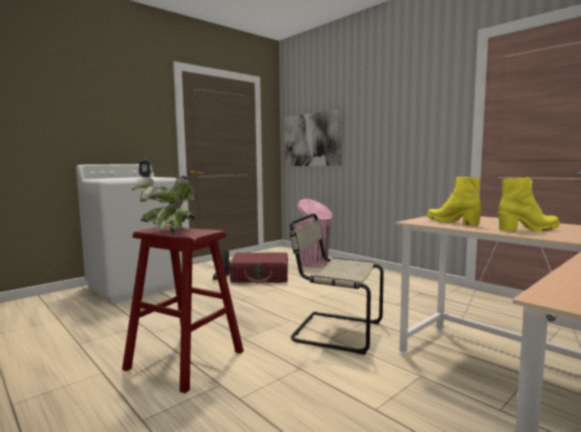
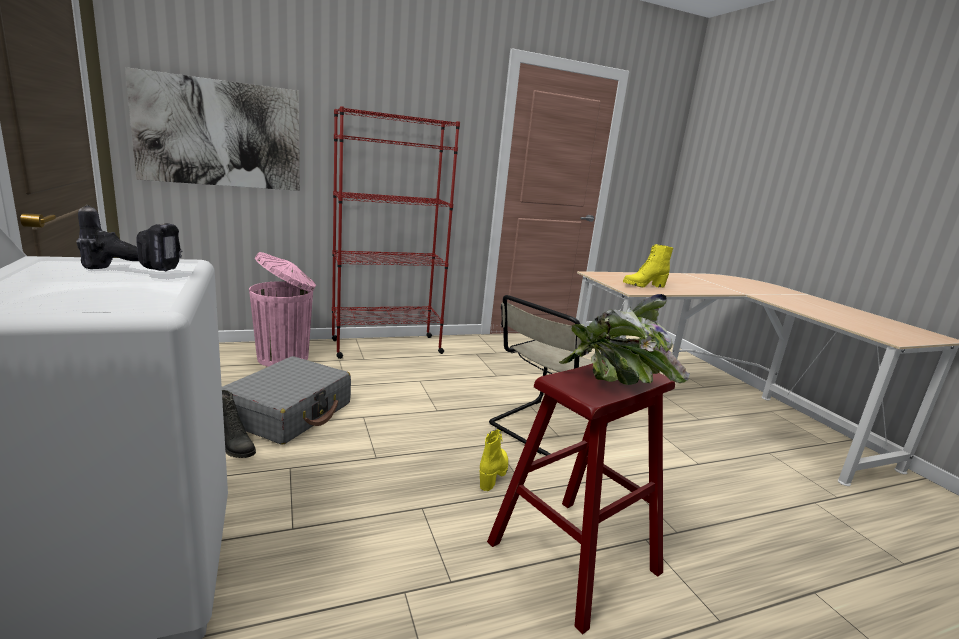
camera: 70 degrees left, 10 degrees up
(260, 276) = (289, 413): red suitcase -> grey suitcase
(373, 272) = (386, 346): none -> red bookcase
(528, 230) = (688, 285): yellow boot -> yellow boot (493, 474)

